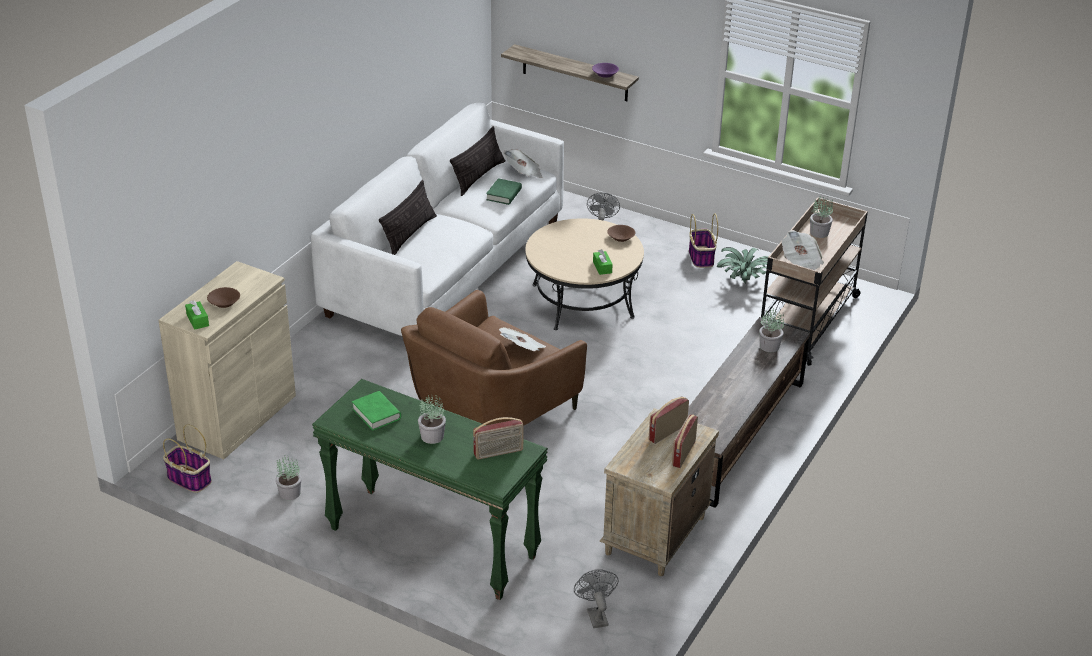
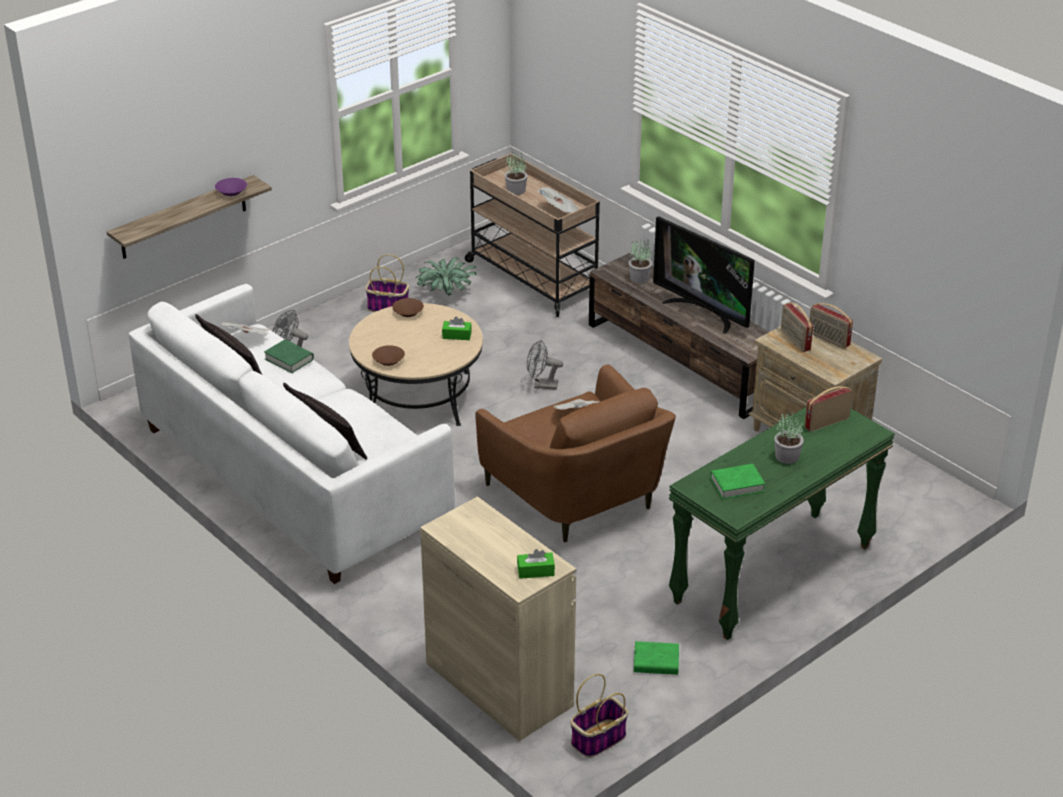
camera: 70 degrees left, 0 degrees up
(225, 302) = (508, 546): brown bowl -> brown bowl (388, 360)
(289, 493) = (656, 662): potted plant -> green book
(498, 452) = (826, 422): radio -> radio turned 120 degrees counterclockwise
(595, 615) = (903, 496): grey fan -> grey fan (541, 385)
(736, 393) = (703, 312): none -> television

